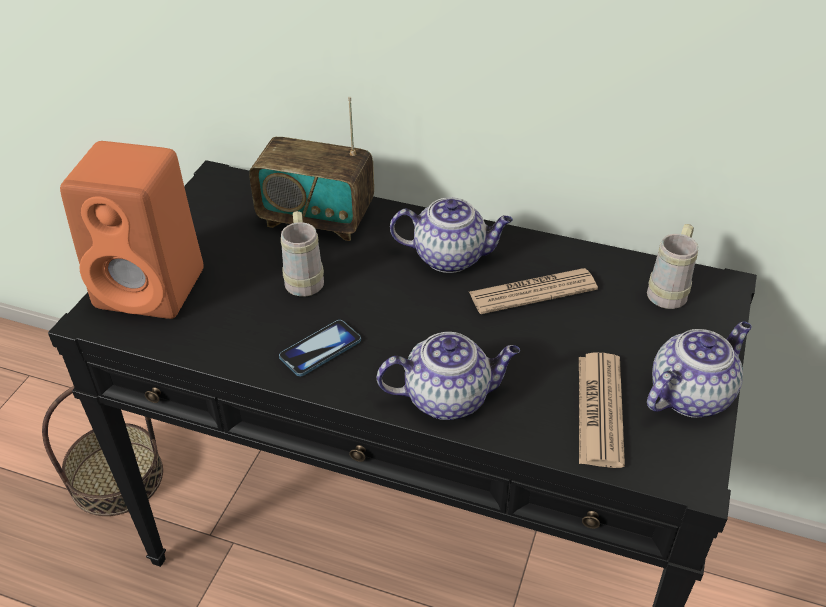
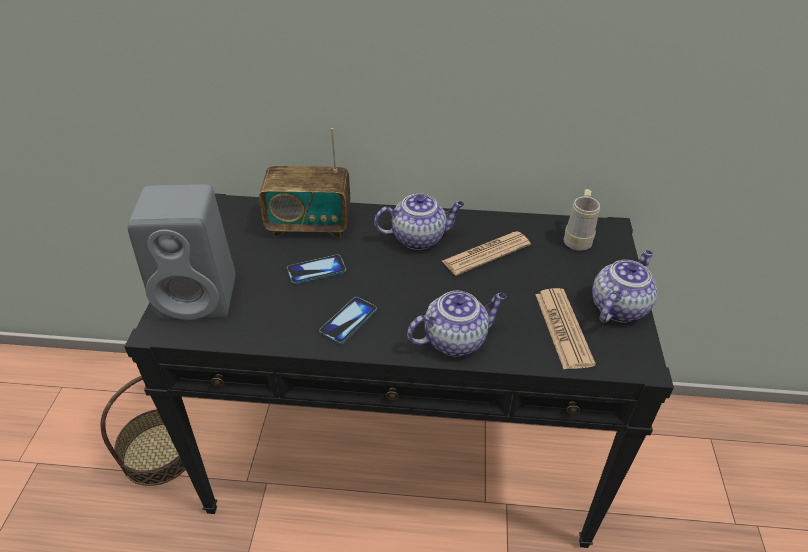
camera: 15 degrees left, 0 degrees up
(154, 288) = (200, 297): orange speaker -> grey speaker
(304, 278) = (316, 270): beige mug -> phone

